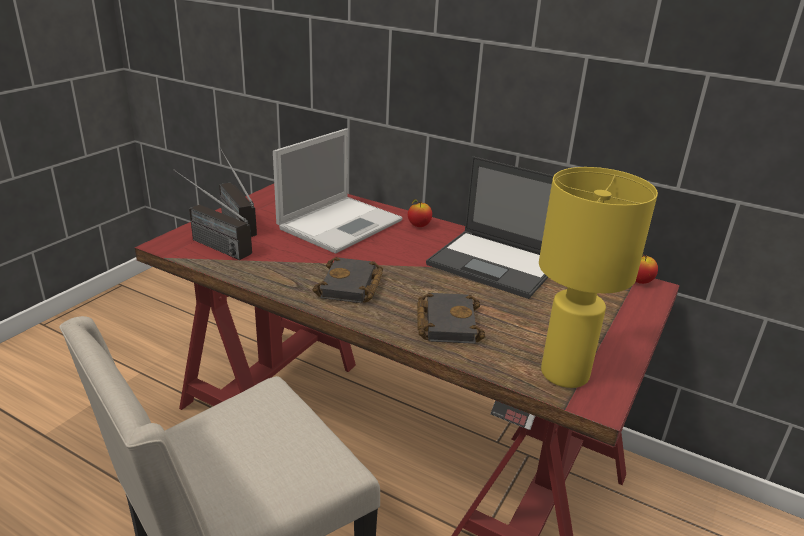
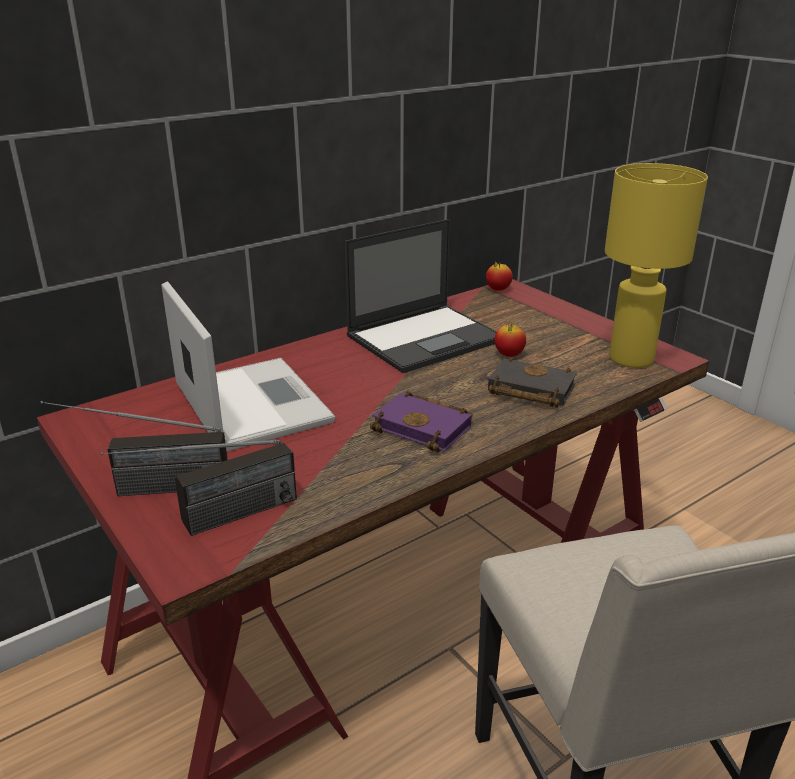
camera: 65 degrees left, 0 degrees up
(351, 287) = (425, 427): black book -> purple book
(419, 226) = (303, 356): apple -> apple (509, 355)

